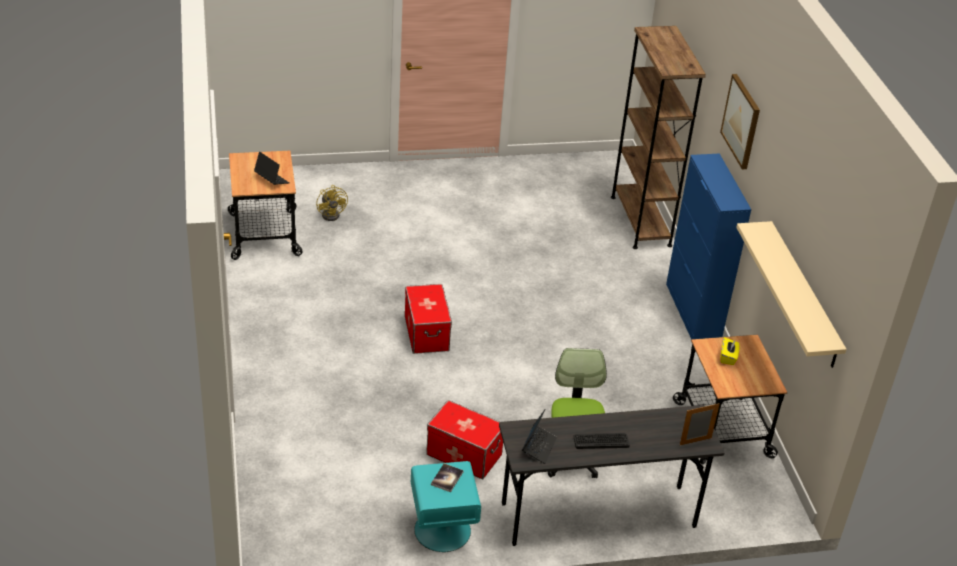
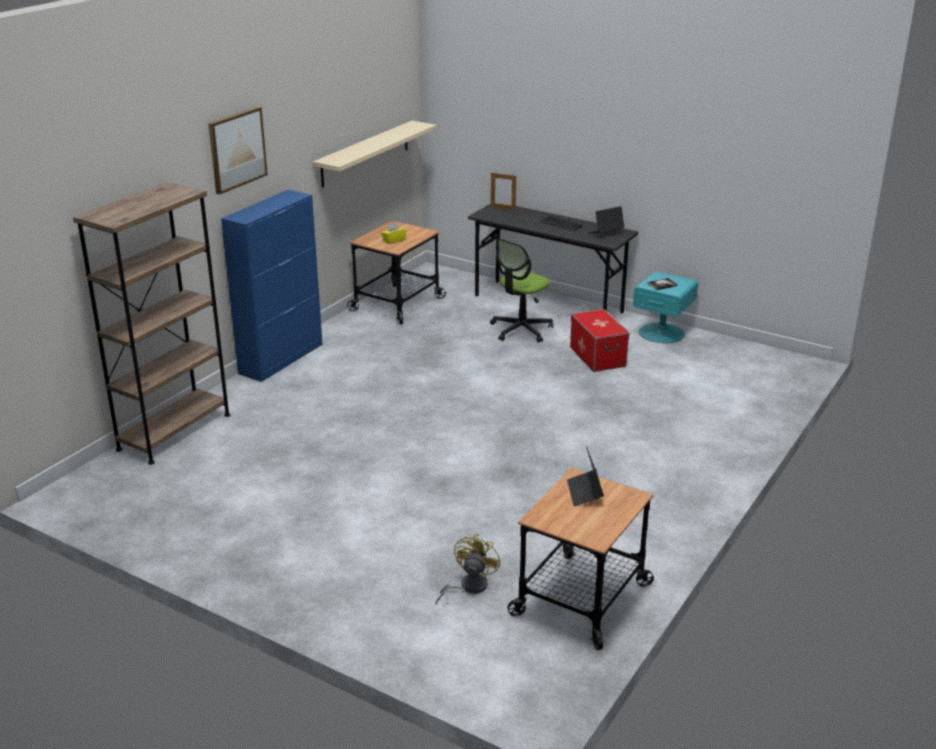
camera: 135 degrees left, 10 degrees down
(427, 333) = (522, 432): storage box -> none

